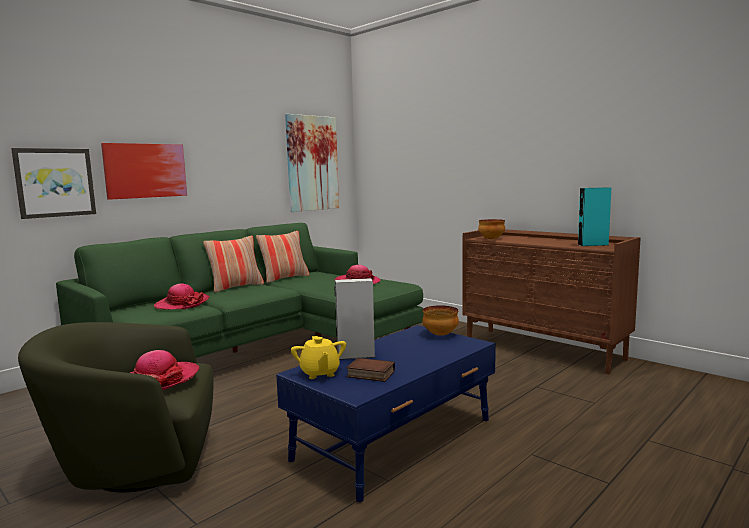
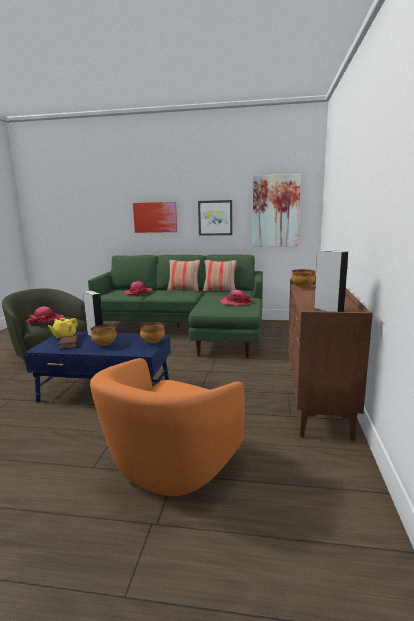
camera: 55 degrees right, 5 degrees up
(55, 182) = (113, 223): picture -> picture (215, 218)
(409, 356) = (104, 345): none -> bowl
(593, 245) = (328, 310): turquoise speaker -> grey speaker
(634, 438) = (171, 467): none -> orange armchair

